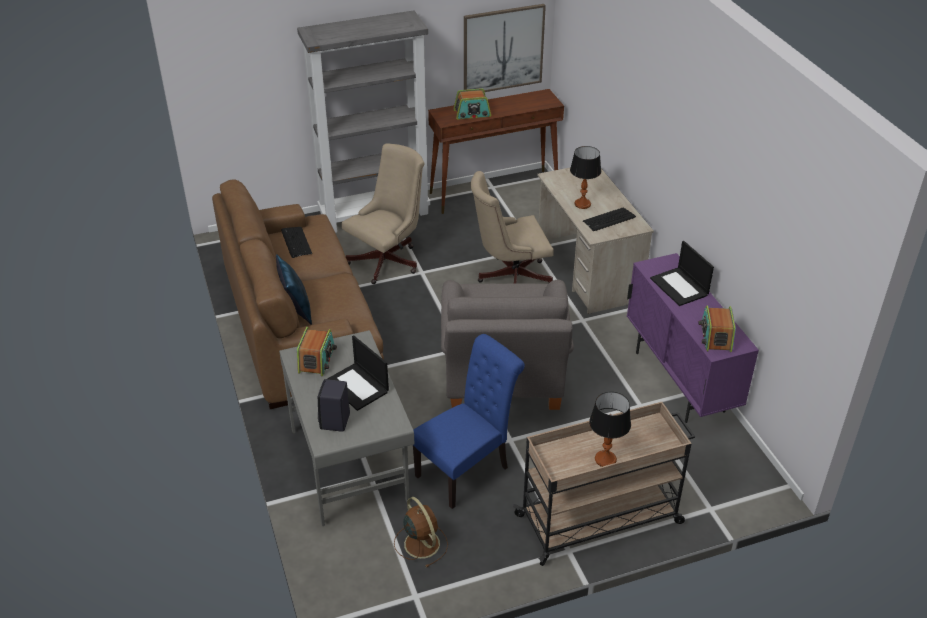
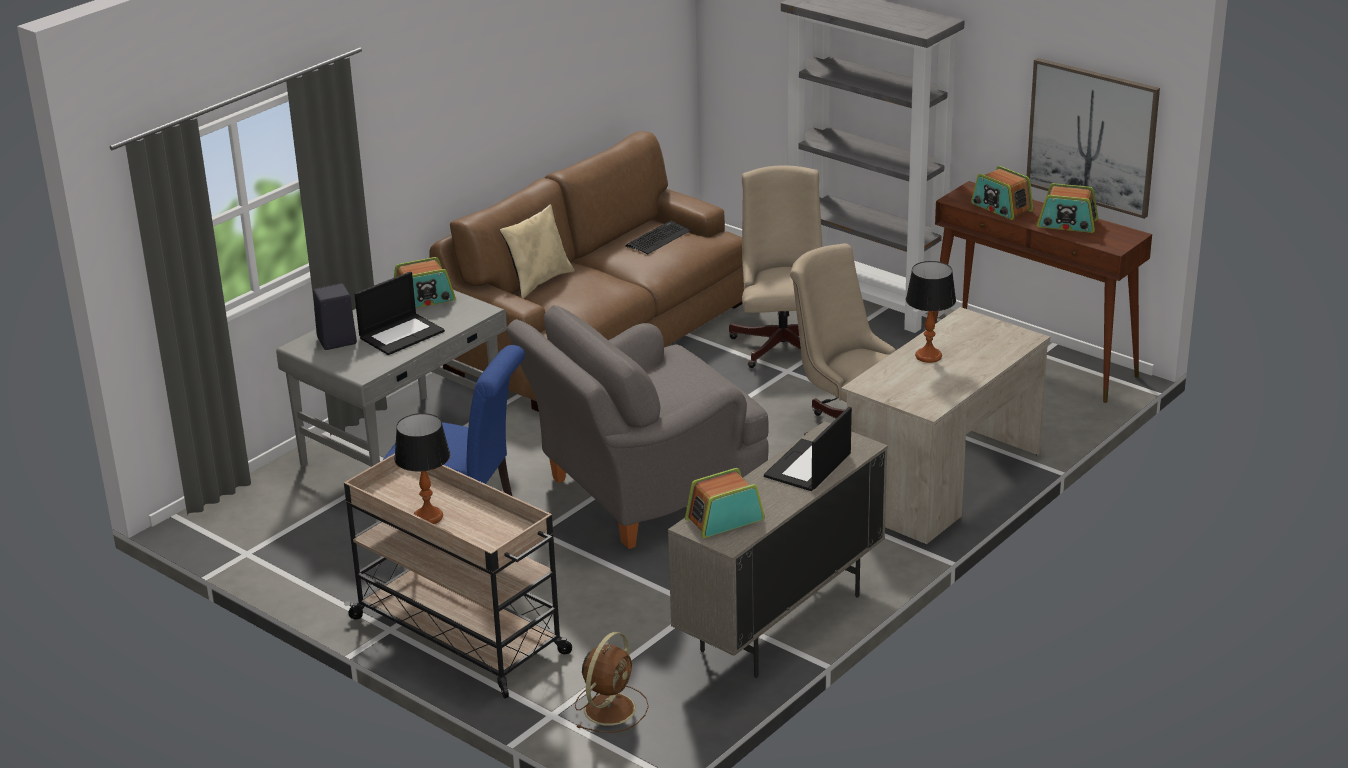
camera: 60 degrees right, 10 degrees down
(296, 309) = (539, 281): blue pillow -> beige pillow
(357, 387) = (402, 334): laptop -> laptop turned 150 degrees counterclockwise
(388, 260) = (784, 342): beige office chair -> beige office chair turned 105 degrees counterclockwise
(421, 542) = (324, 530): brown fan -> brown fan (611, 707)
(512, 104) = (1067, 224): none -> radio
(609, 220) = (915, 384): keyboard -> none
(679, 382) = (780, 624): purple cabinet -> beige cabinet

